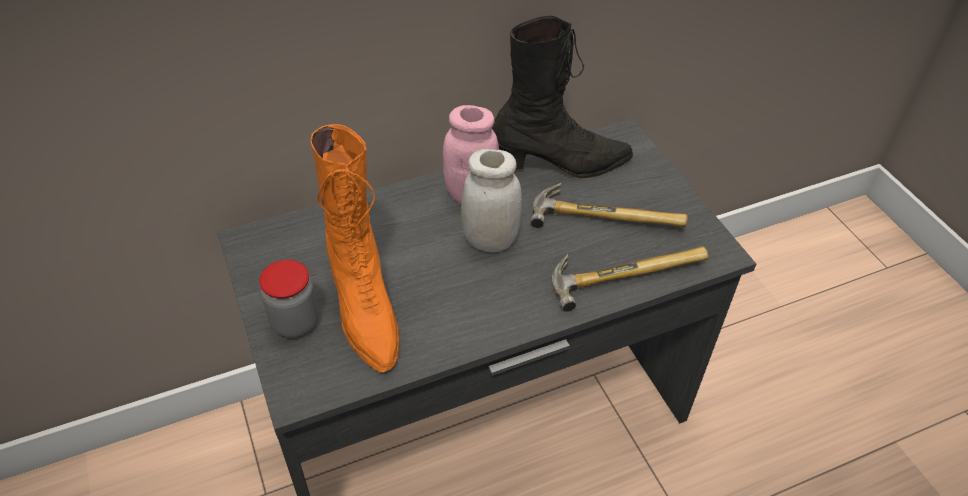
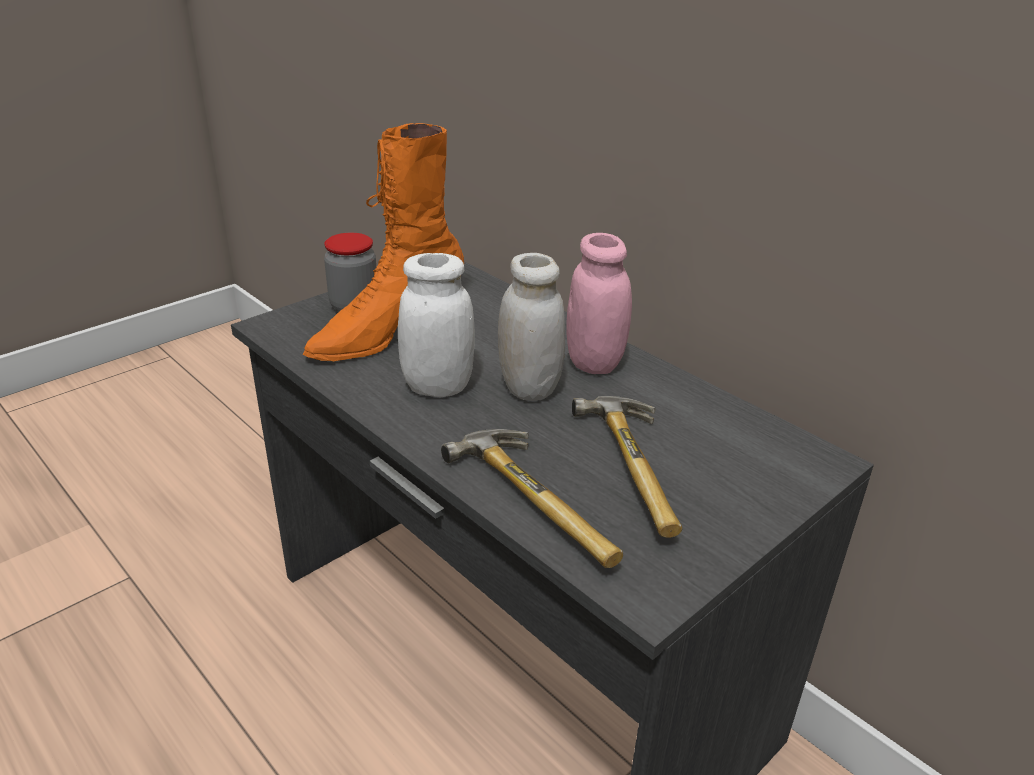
camera: 70 degrees right, 15 degrees down
(465, 293) = (437, 387): none -> white jar
(561, 165) = (707, 416): black boot -> none

